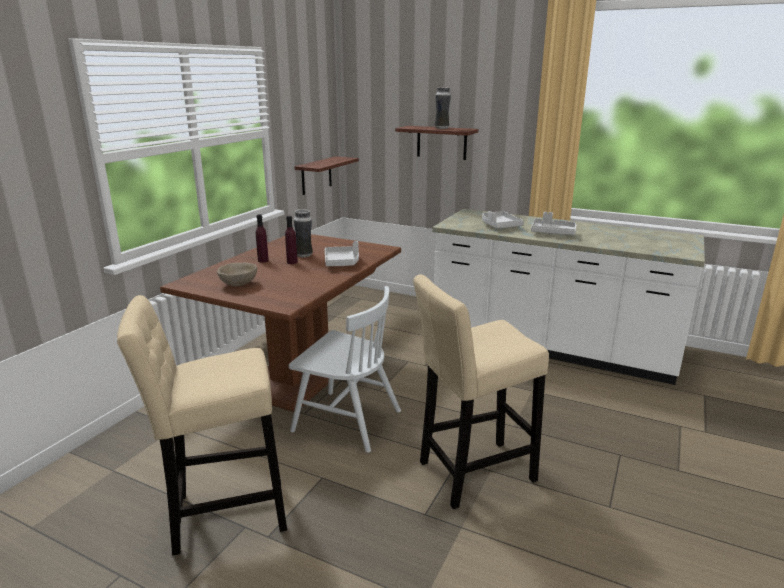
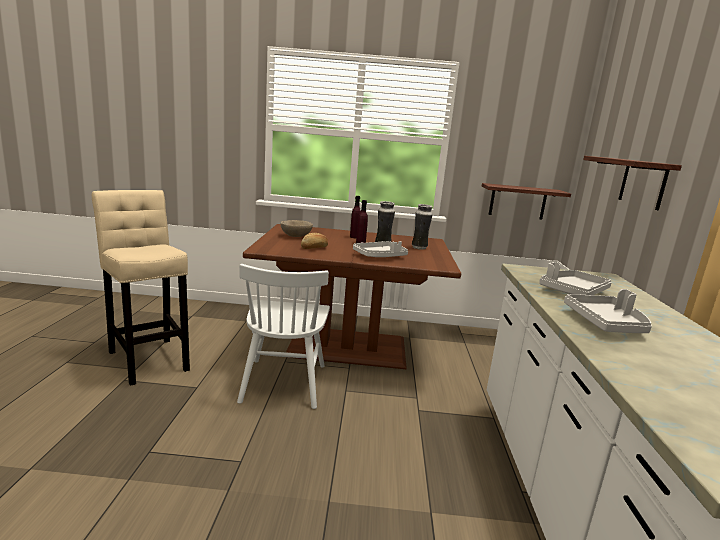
camera: 65 degrees right, 5 degrees down
(296, 282) = (314, 248): none -> bread
(442, 128) = (632, 159): vase -> vase (419, 248)
(471, 473) = (219, 475): beige stool -> none

